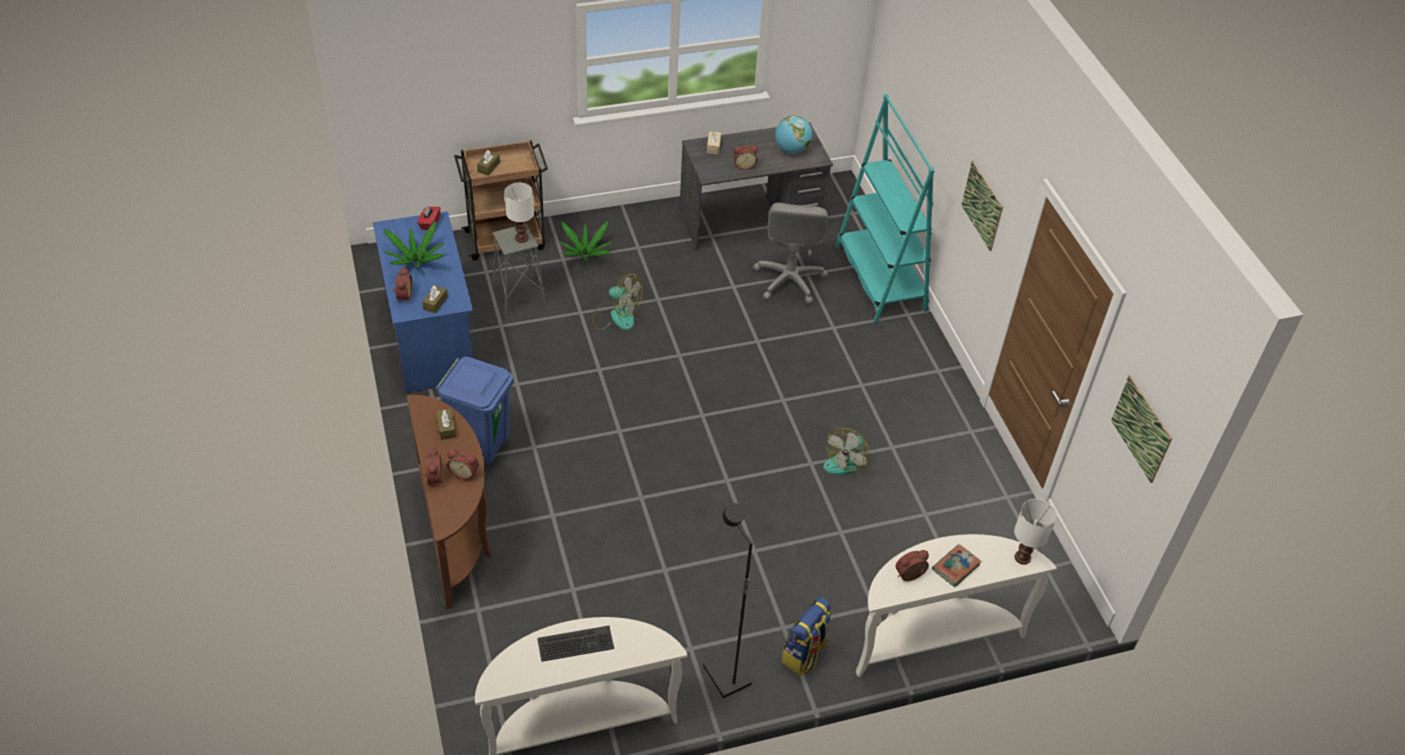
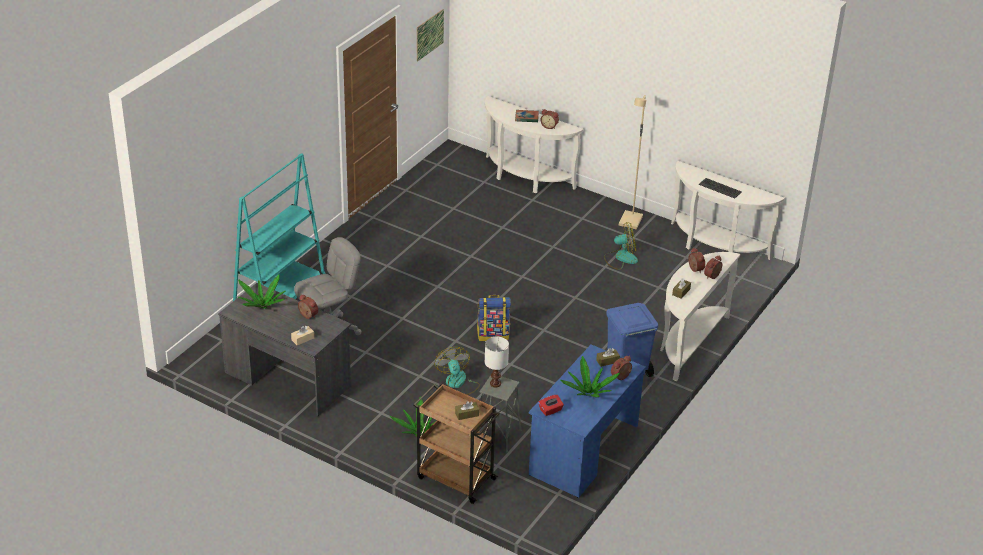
camera: 130 degrees left, 10 degrees down
(456, 533) = (688, 343): brown console table -> white console table
(725, 676) = (631, 221): black floor lamp -> beige floor lamp
(791, 149) = (262, 305): globe -> potted plant
(805, 654) = (586, 206): backpack -> backpack (493, 334)
(845, 461) = (452, 246): fan -> fan (620, 258)
(982, 205) = (302, 138): picture -> none
(1022, 557) = (494, 105): white table lamp -> none

